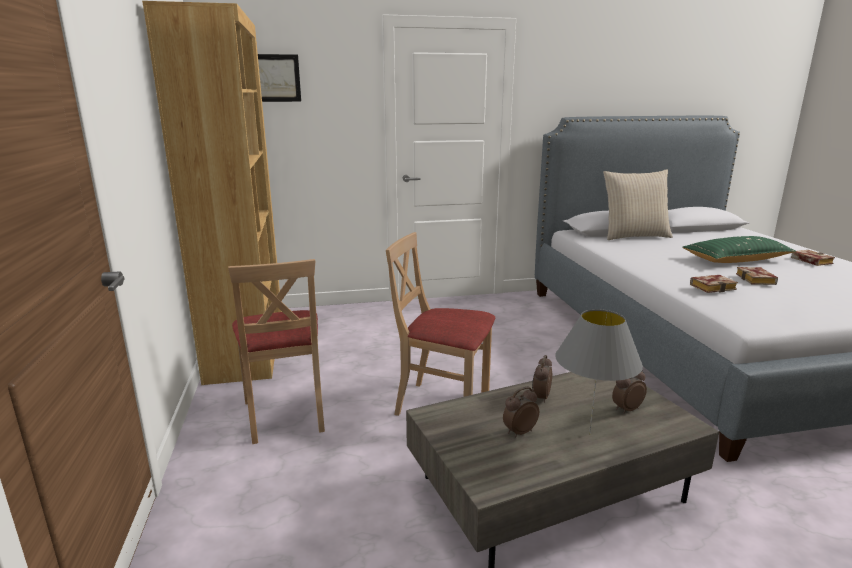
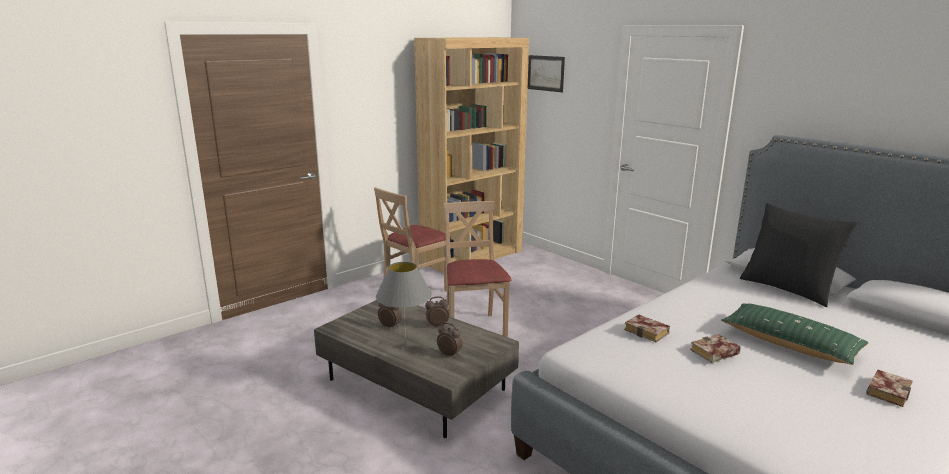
camera: 60 degrees right, 0 degrees up
(633, 236) = (787, 289): beige pillow -> black pillow

